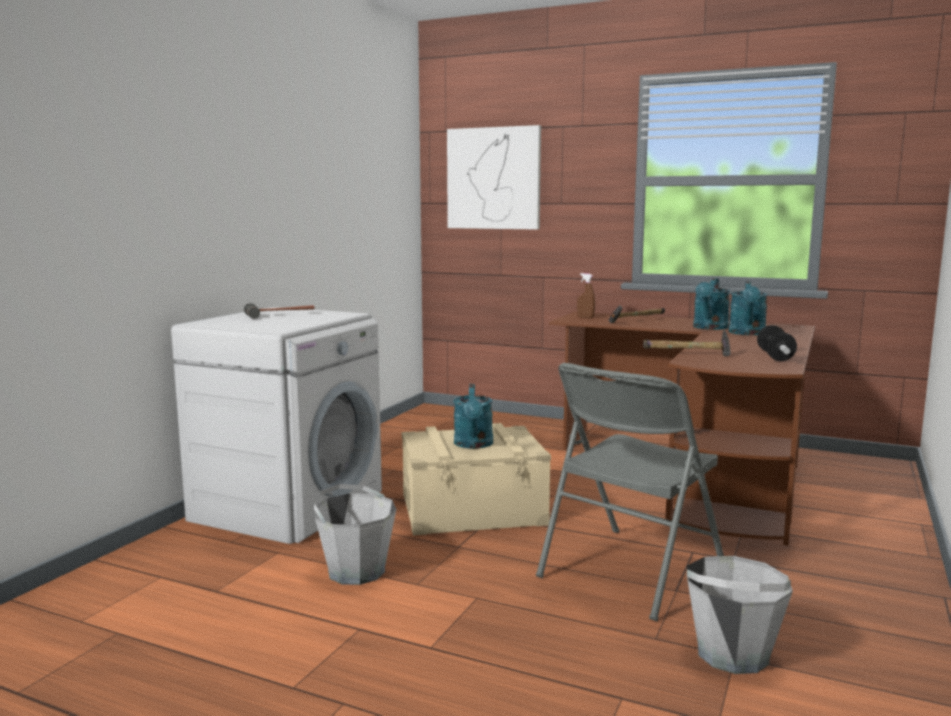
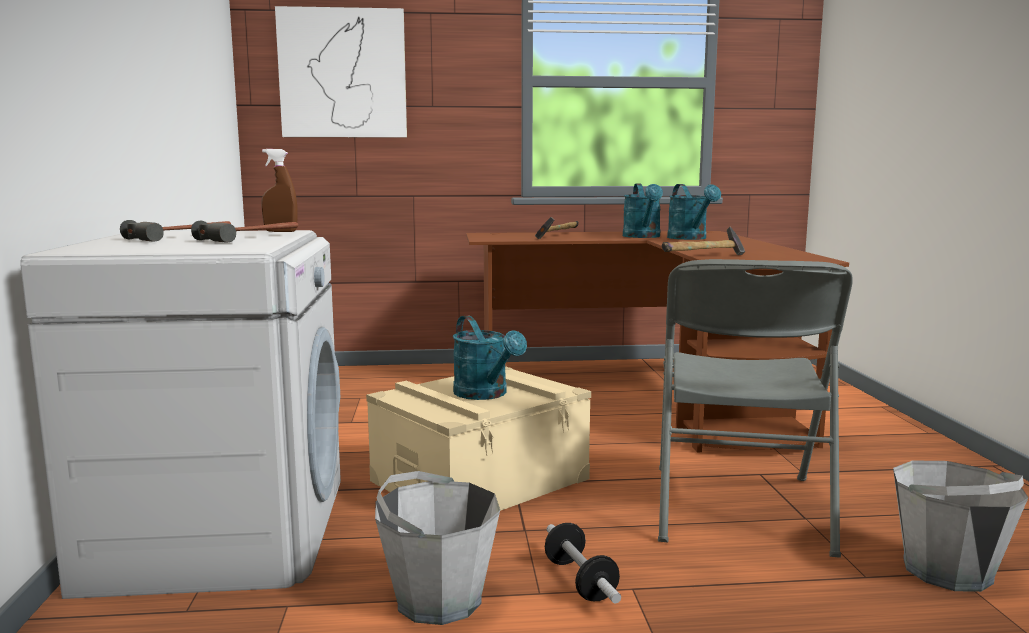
camera: 30 degrees left, 0 degrees up
(312, 319) = (253, 237): none -> hammer
(585, 317) = (497, 236): brown spray bottle -> brown spray bottle (280, 231)
(775, 356) = (778, 252): dumbbell -> dumbbell (580, 581)

